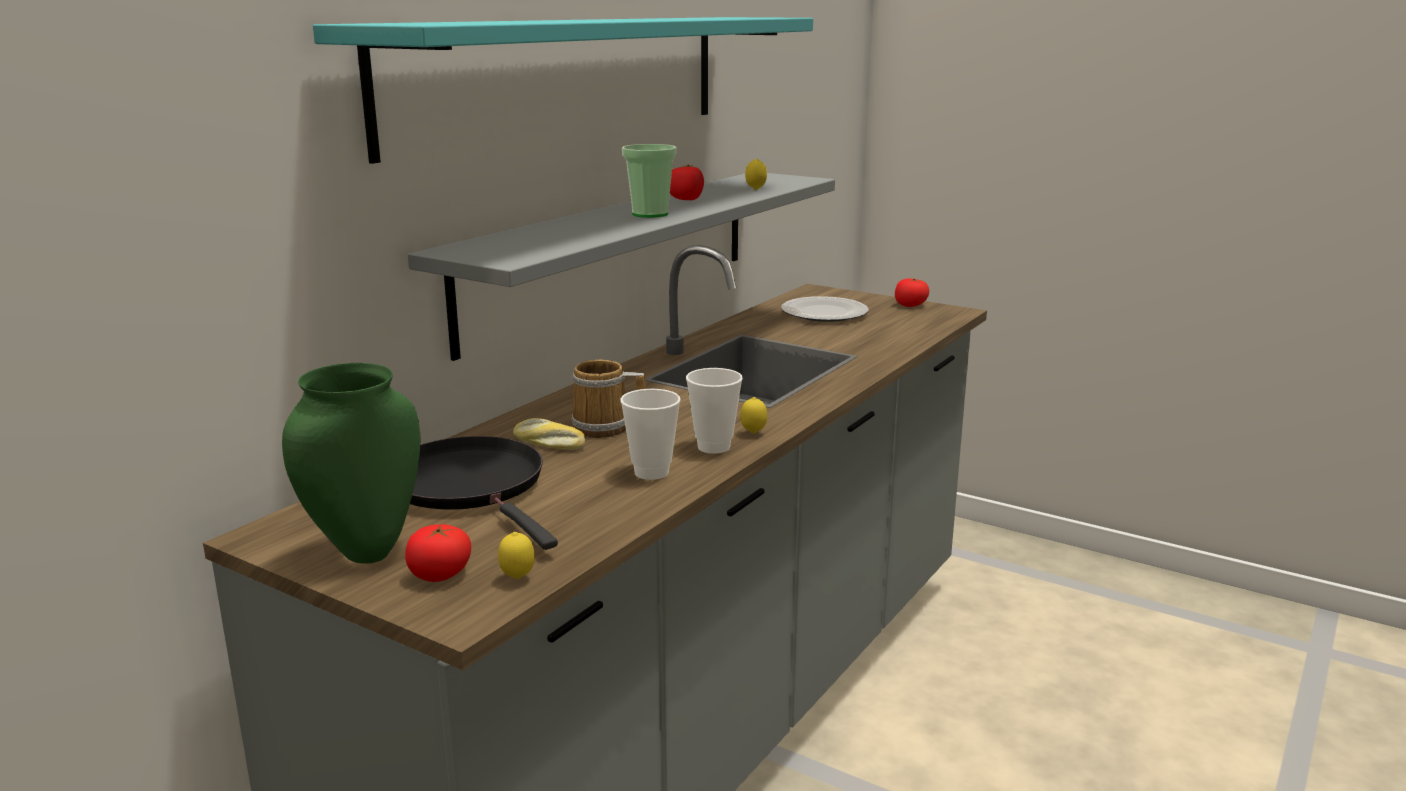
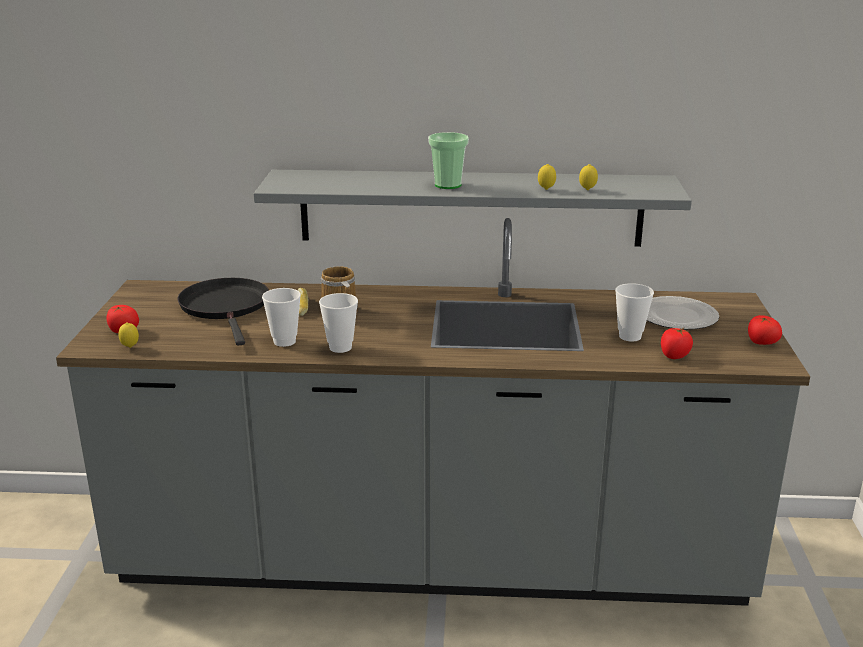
camera: 60 degrees right, 5 degrees up
(367, 553) = (136, 310): green vase -> none
(471, 487) = (226, 307): black frying pan -> black frying pan turned 45 degrees counterclockwise
(565, 78) = (421, 77): turquoise shelf -> none
(686, 199) = (517, 182): tomato -> tomato (674, 355)
(753, 433) = (375, 353): lemon -> lemon (546, 189)
(847, 335) = (630, 336): none -> cup

